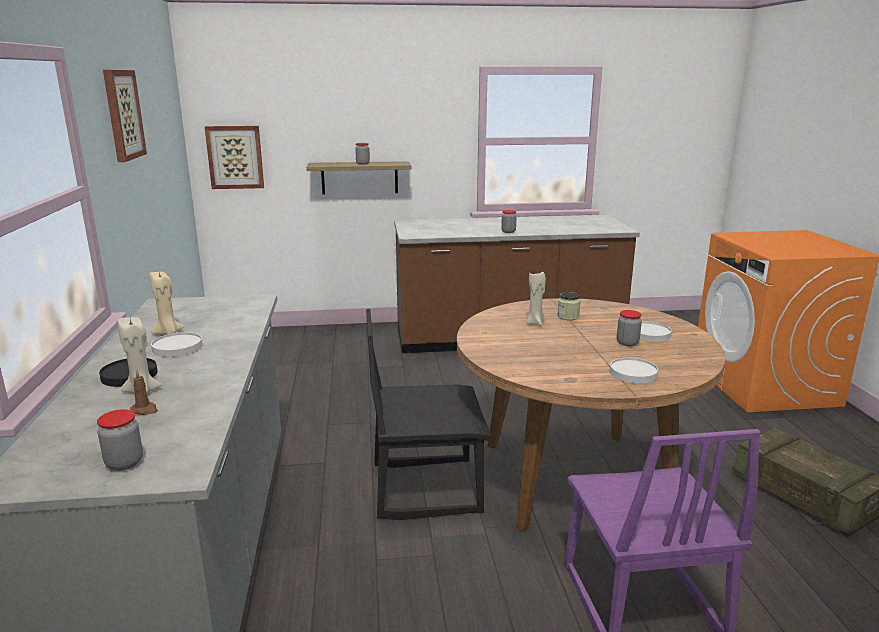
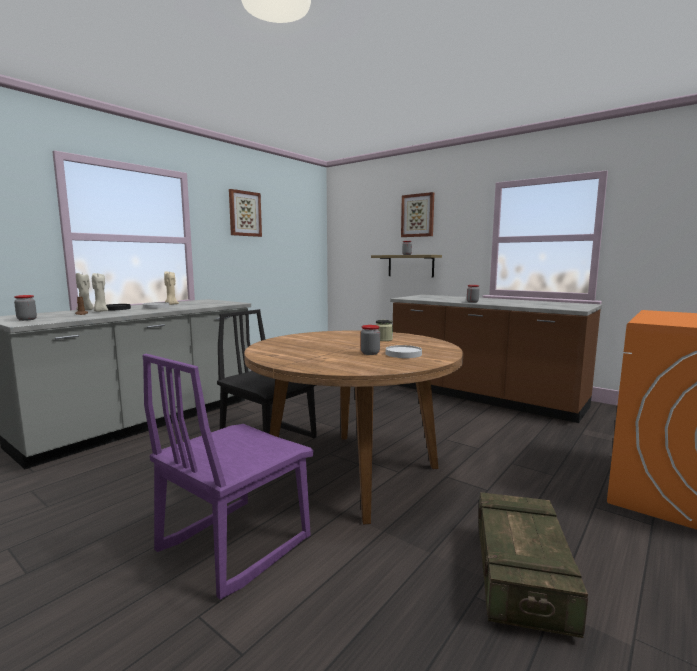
camera: 45 degrees right, 10 degrees down
(235, 157) = (347, 251): picture -> picture (418, 215)
(535, 323) = (352, 338): beige candle -> beige candle (86, 310)
(633, 373) = (315, 361): white plate -> none

